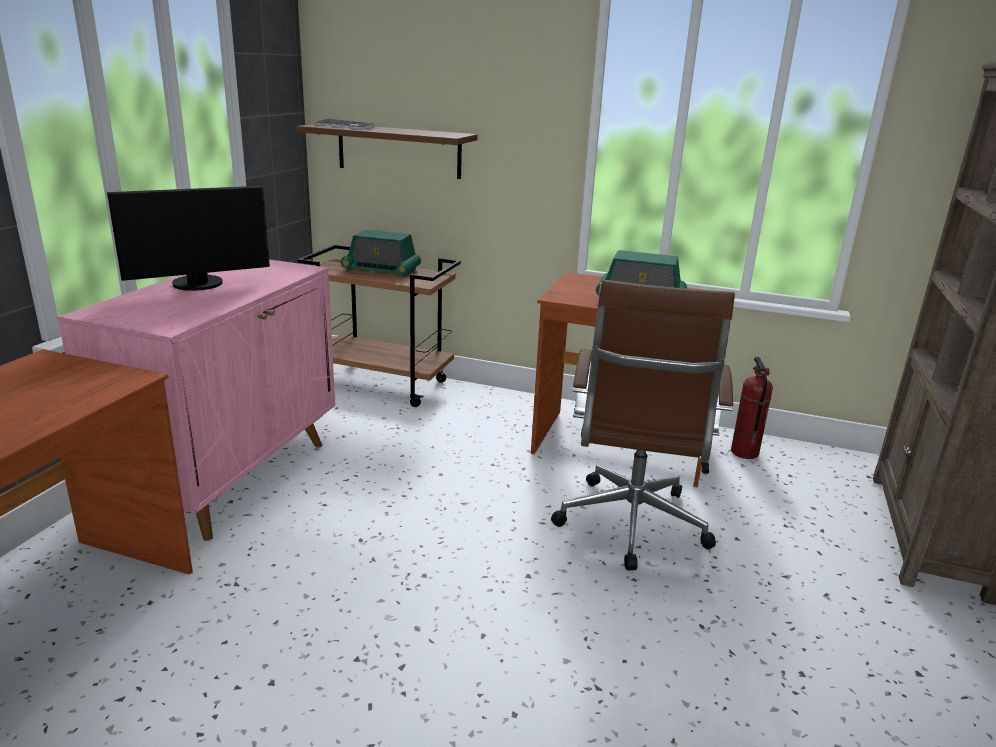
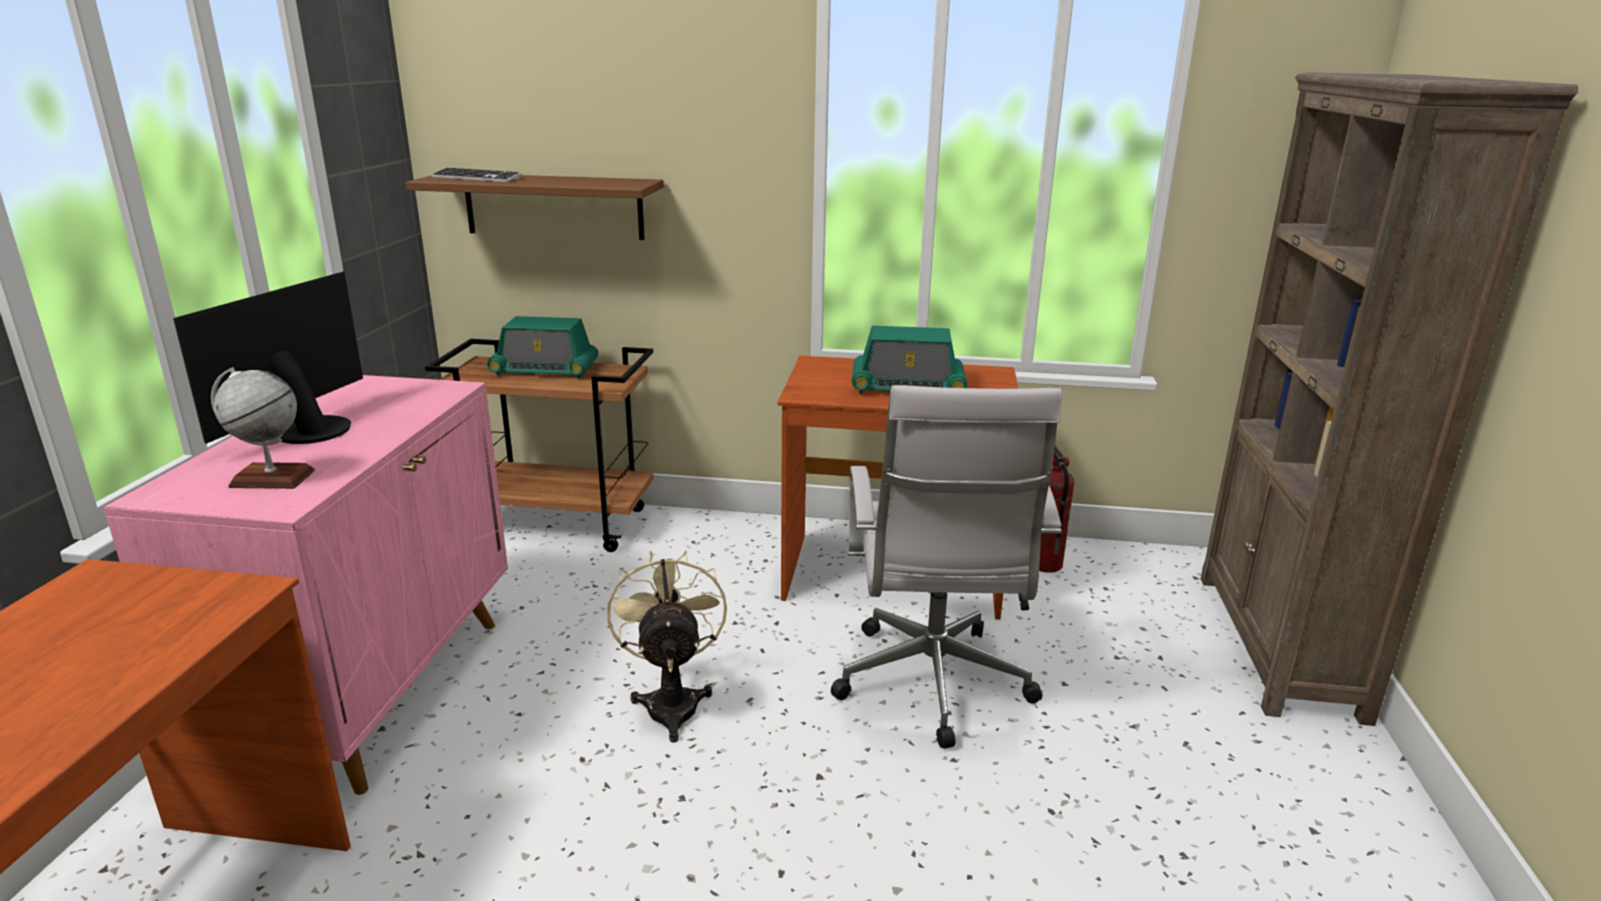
camera: 10 degrees left, 0 degrees up
(166, 311) = (272, 478): none -> globe
(199, 285) = (306, 430): monitor -> monitor turned 150 degrees clockwise
(433, 511) = (672, 701): none -> beige fan
(631, 527) = (933, 687): brown office chair -> white office chair

